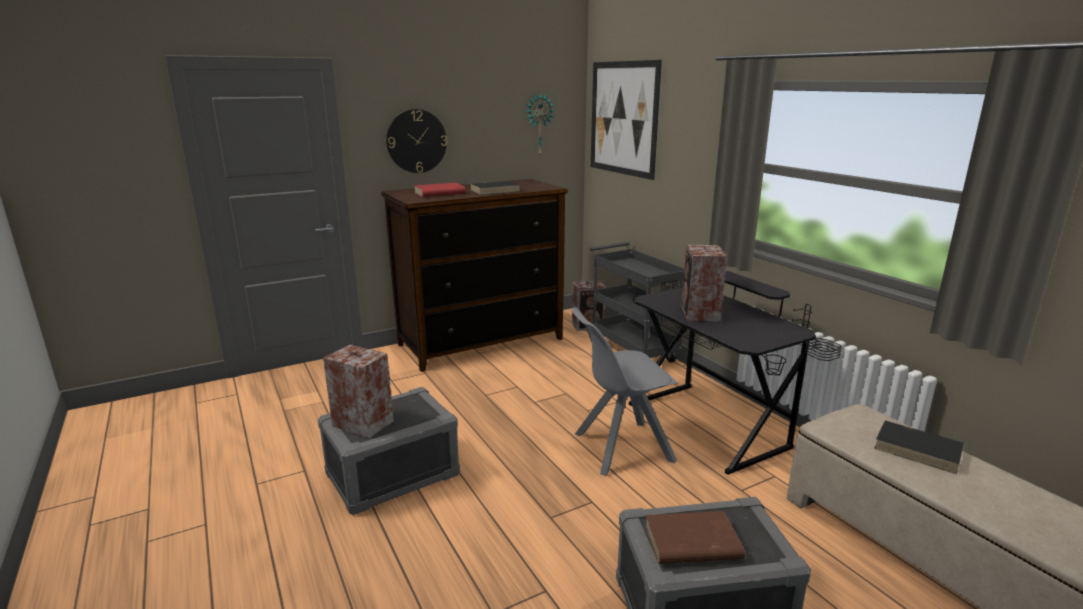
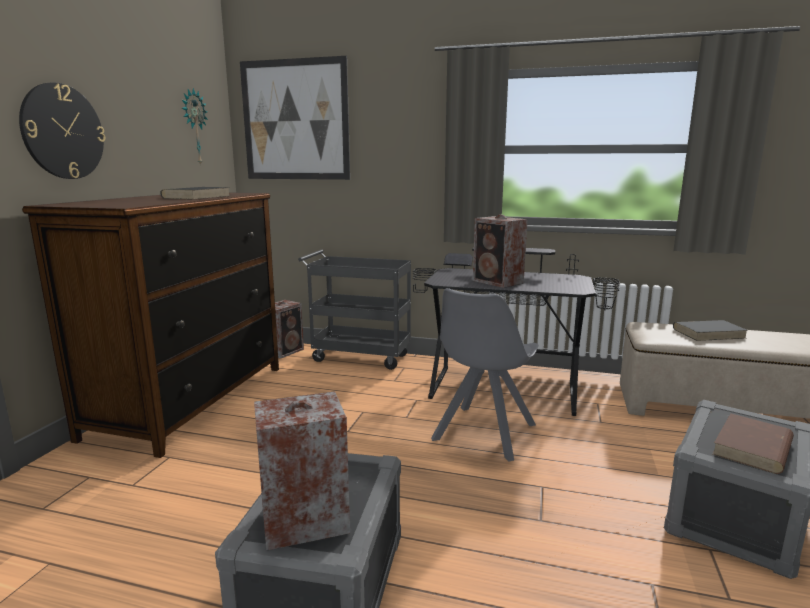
camera: 45 degrees left, 5 degrees down
(439, 193) = (129, 201): red book -> none

